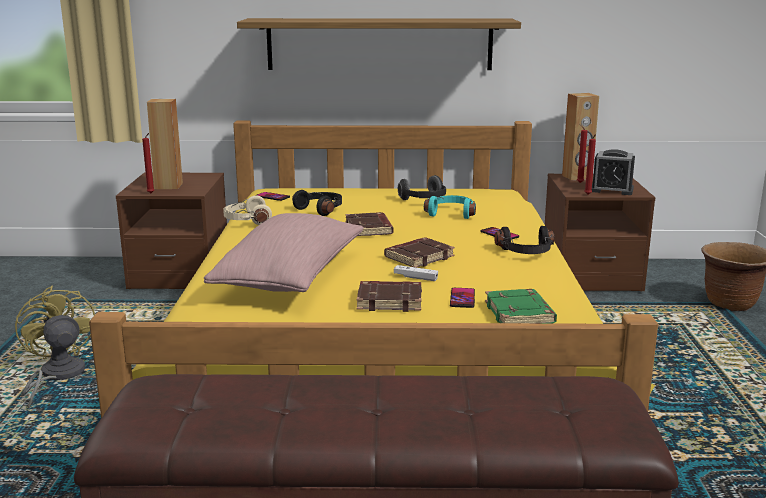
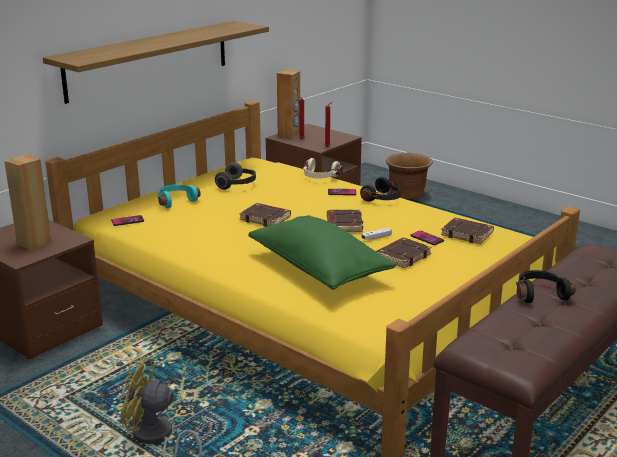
camera: 50 degrees left, 5 degrees up
(151, 193) = (43, 255): red candle -> none
(247, 220) = (170, 246): beige headphones -> beige headphones (320, 177)
(291, 278) = (319, 269): pink pillow -> green pillow
(321, 209) = (193, 217): black headphones -> black headphones (539, 293)
(451, 213) = (279, 188): turquoise headphones -> turquoise headphones (175, 201)
(520, 314) = (468, 234): green book -> brown book
(611, 190) = (330, 139): alarm clock -> none

